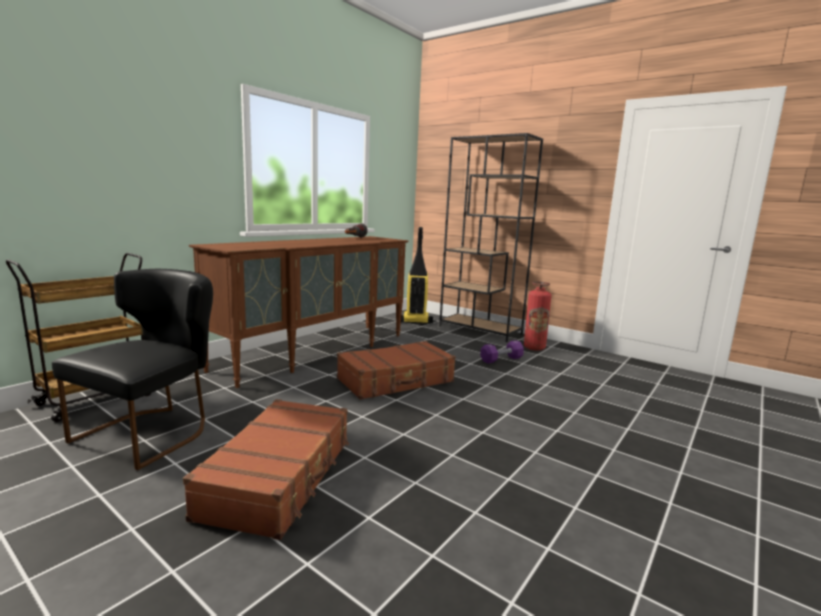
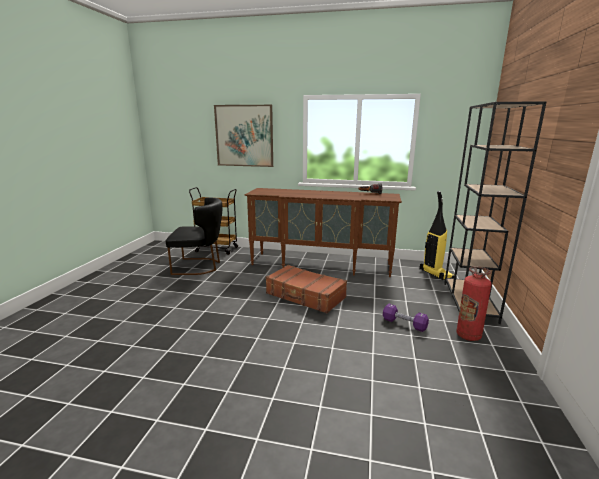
camera: 65 degrees right, 5 degrees up
(132, 140) = (244, 136): none -> picture
(280, 477) = (178, 298): brown suitcase -> none

